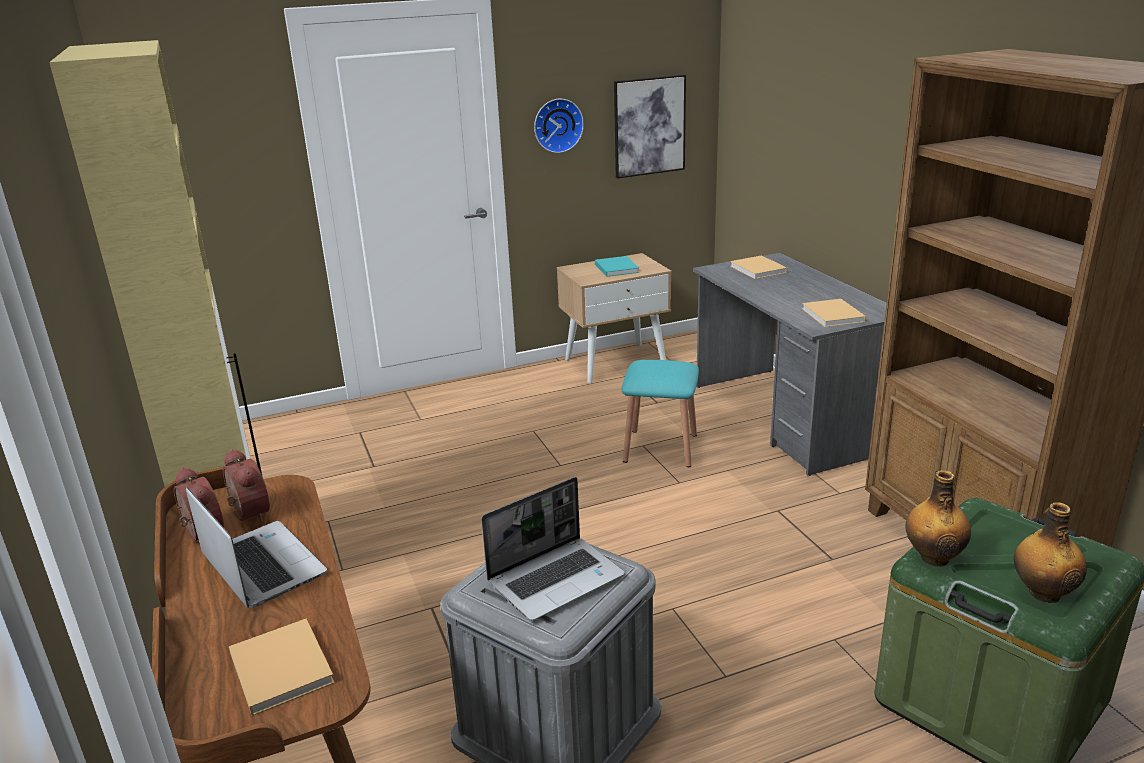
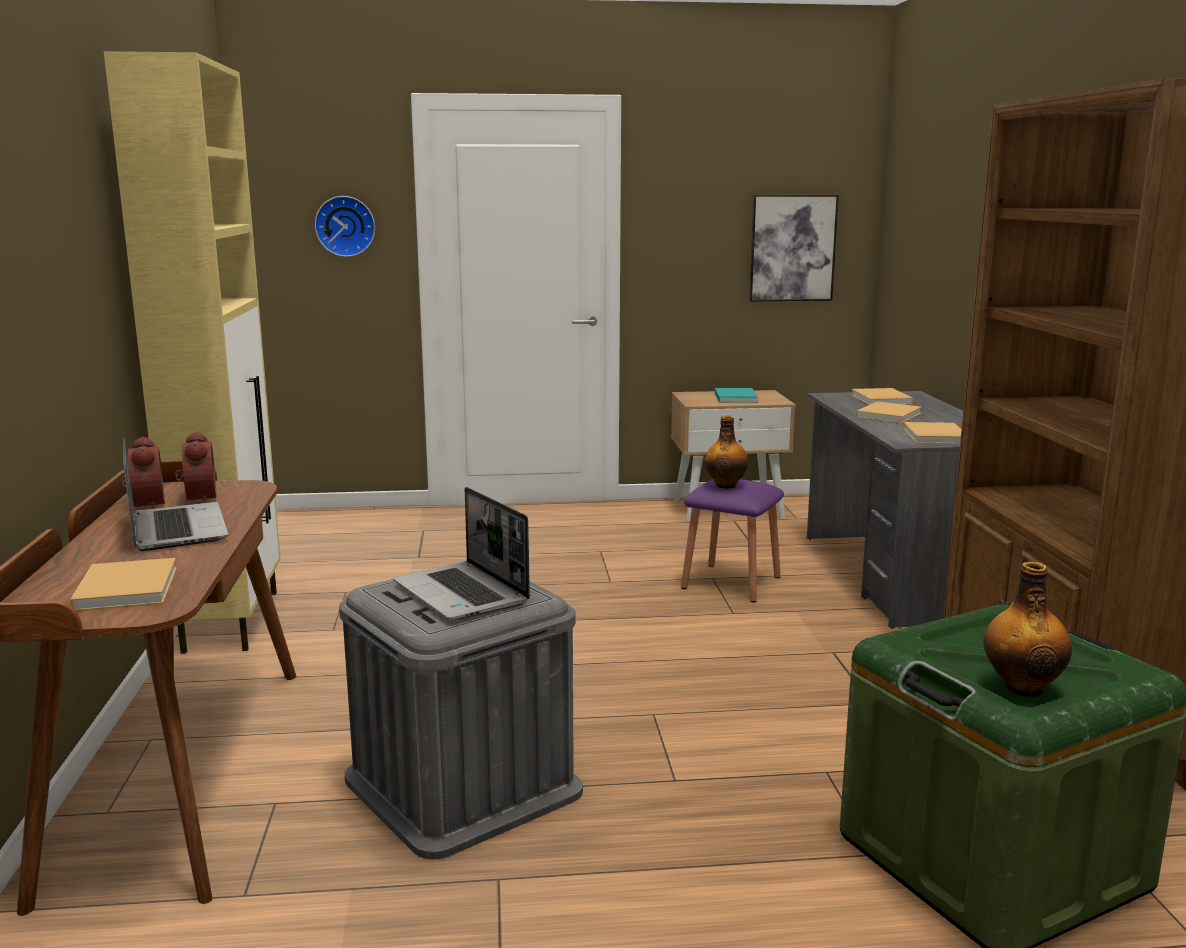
camera: 15 degrees right, 10 degrees down
(556, 579) = (463, 594): laptop -> laptop turned 75 degrees clockwise
(557, 125) = (685, 236): wall clock -> wall clock (345, 226)
(660, 448) = (731, 582): turquoise stool -> purple stool
(778, 290) = (889, 415): none -> beige book
(933, 557) = (905, 639): bottle -> bottle (726, 485)

